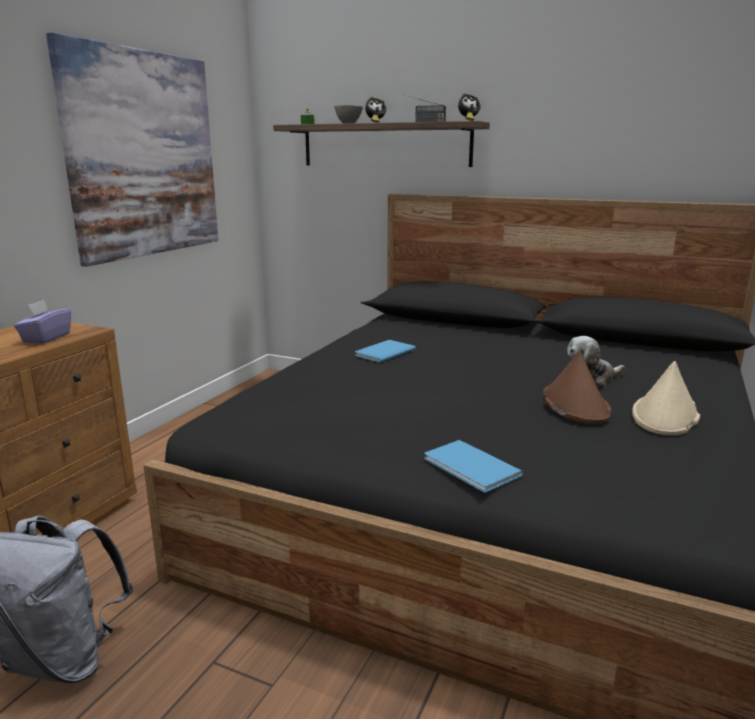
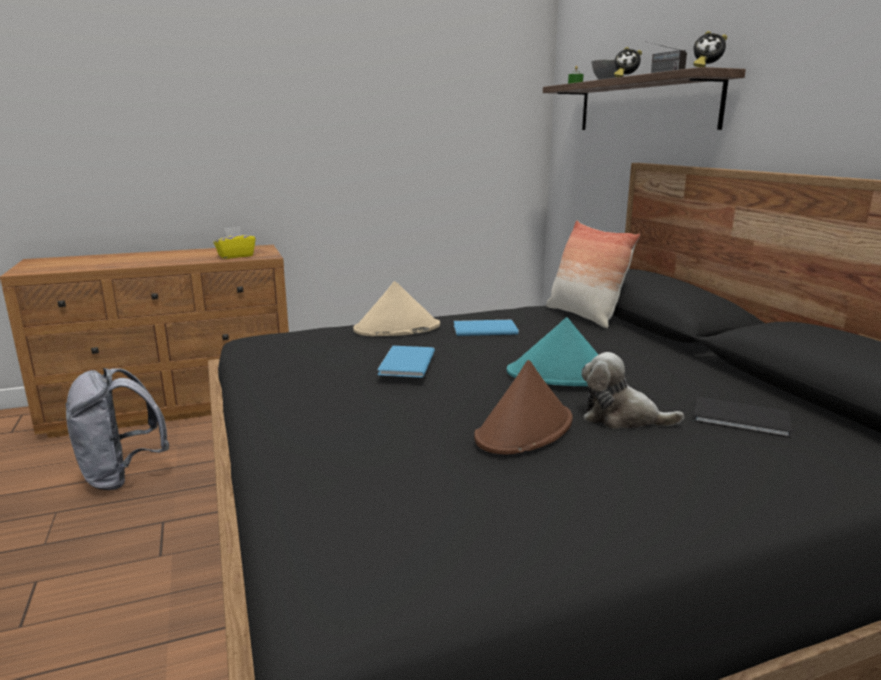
camera: 45 degrees right, 0 degrees up
(46, 338) = (235, 256): purple tissue box -> yellow tissue box
(144, 155) = (399, 118): picture -> none
(415, 326) = (584, 316): none -> pillow
(471, 468) = (285, 434): blue book -> blue book (404, 363)
(511, 367) = (561, 376): none -> turquoise hat
(631, 362) = (743, 420): none -> black book
(665, 415) = (597, 481): beige hat -> beige hat (396, 328)

